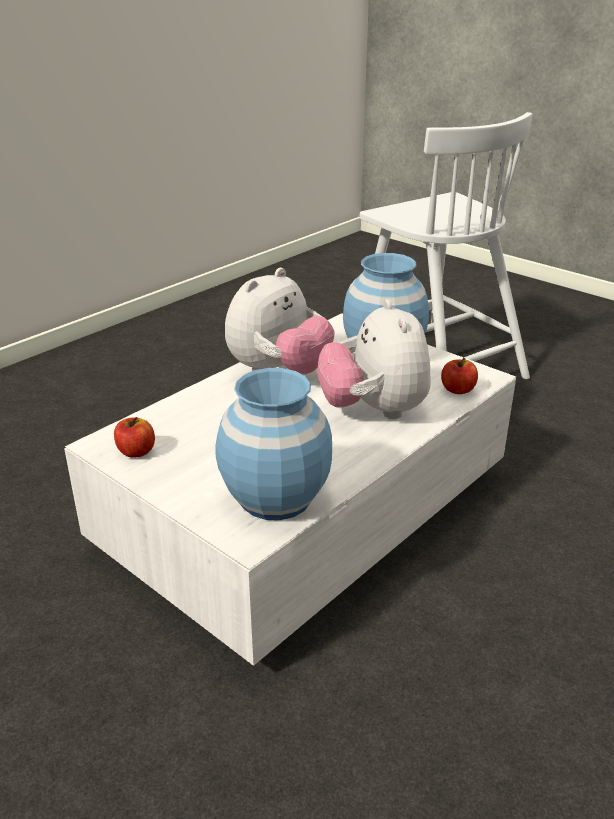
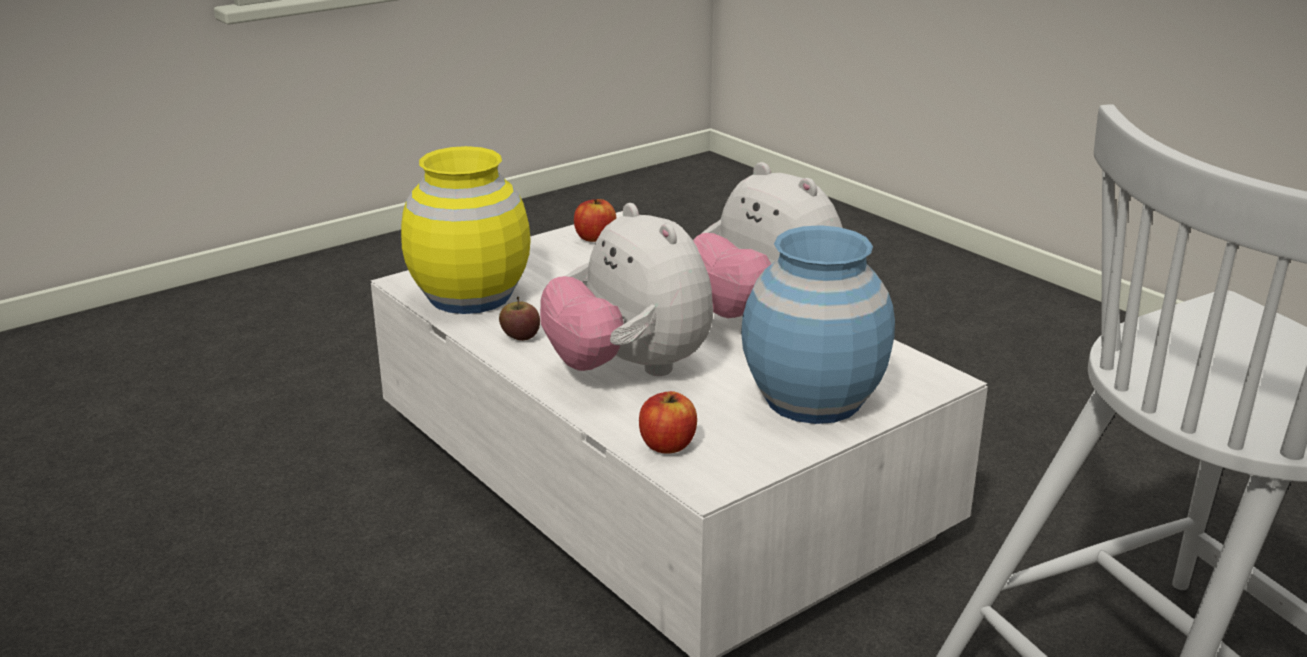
camera: 100 degrees right, 5 degrees down
(276, 497) = (470, 296): blue vase -> yellow vase
(342, 459) = (520, 336): none -> apple
(373, 410) = (629, 369): plush toy -> plush toy turned 120 degrees counterclockwise

